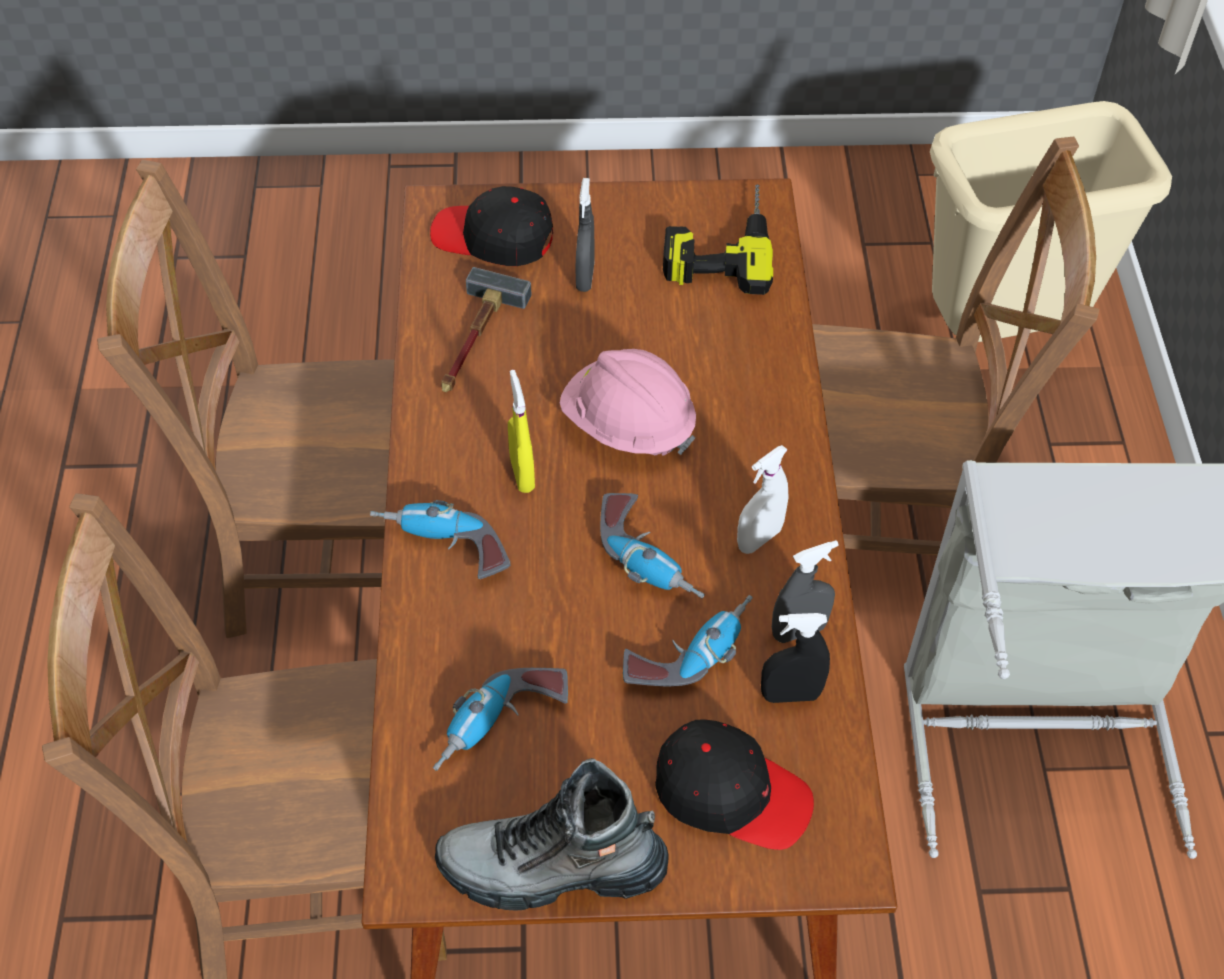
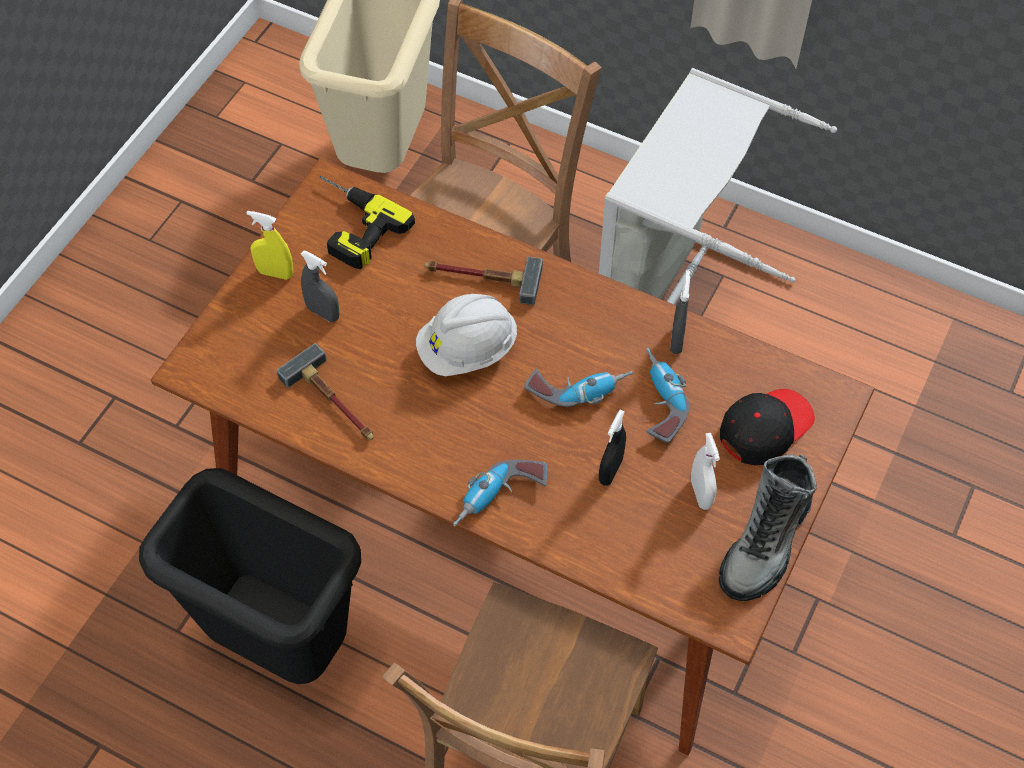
camera: 60 degrees left, 5 degrees up
(327, 553) = (279, 643): brown chair -> black trash can
(493, 237) = (246, 348): black cap -> none
(500, 727) = (655, 527): power drill -> none
(522, 474) = (468, 427): yellow spray bottle -> yellow spray bottle (275, 273)
(628, 425) = (467, 350): pink hard hat -> white hard hat
(740, 392) = (481, 278): none -> hammer
(759, 539) = (600, 325): white spray bottle -> white spray bottle (700, 494)
(790, 695) = (717, 366): black spray bottle -> black spray bottle (610, 471)

